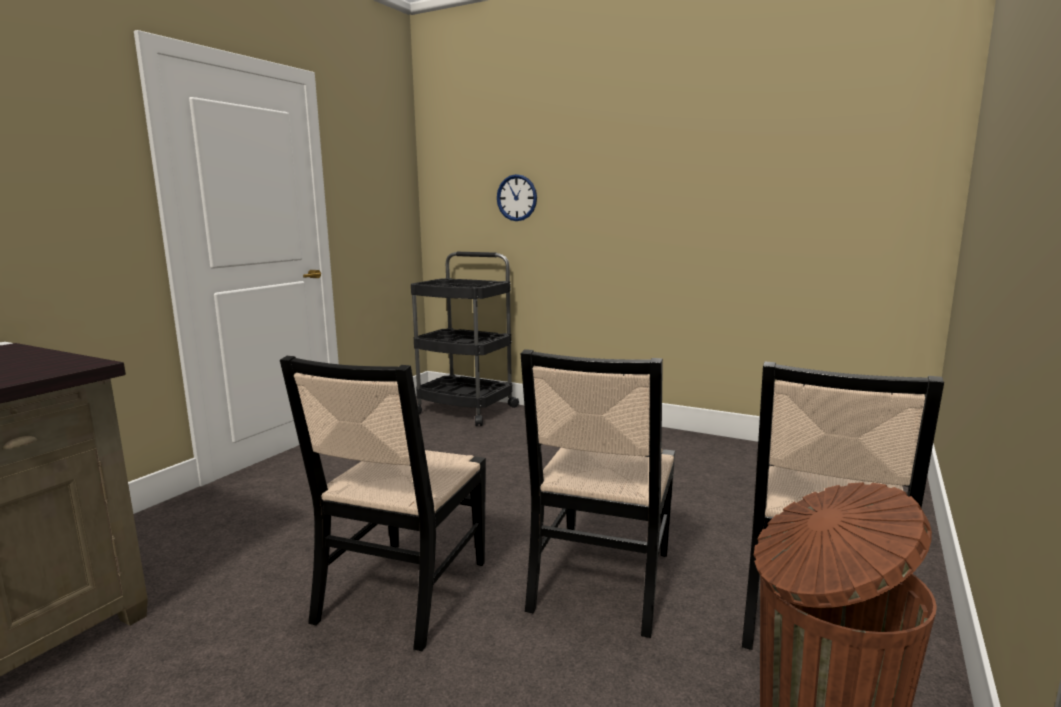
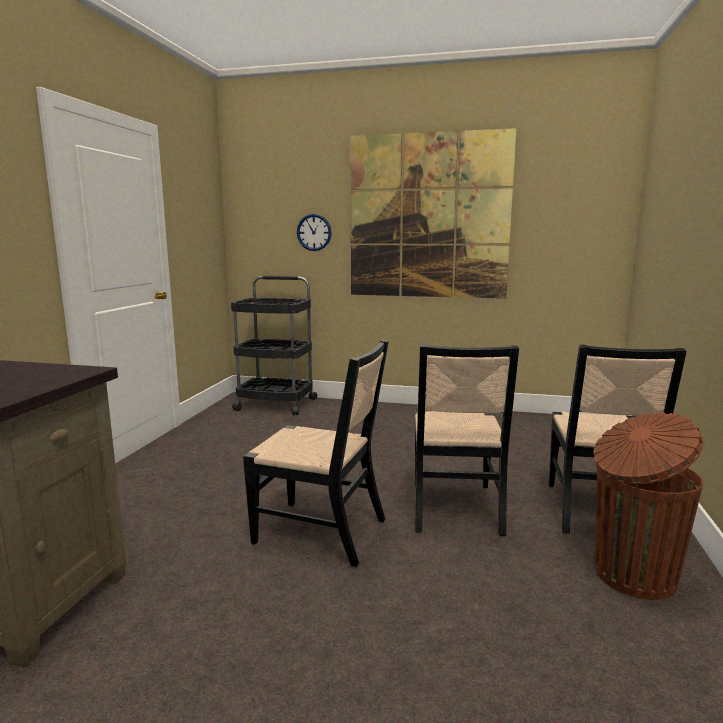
camera: 15 degrees left, 0 degrees up
(404, 592) = (320, 532): chair -> chair turned 75 degrees counterclockwise
(657, 174) = (428, 217): none -> picture

